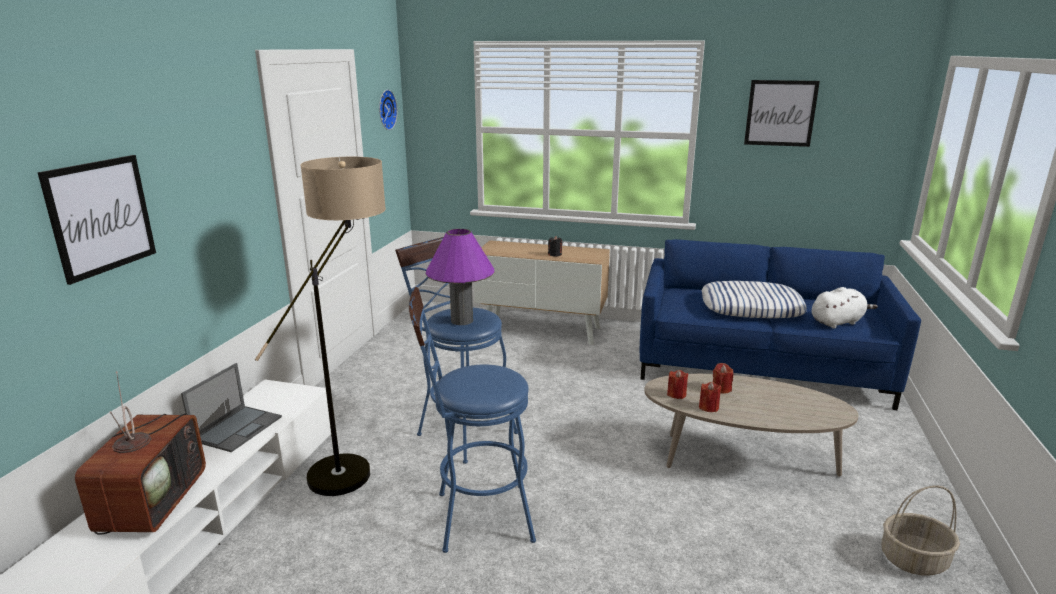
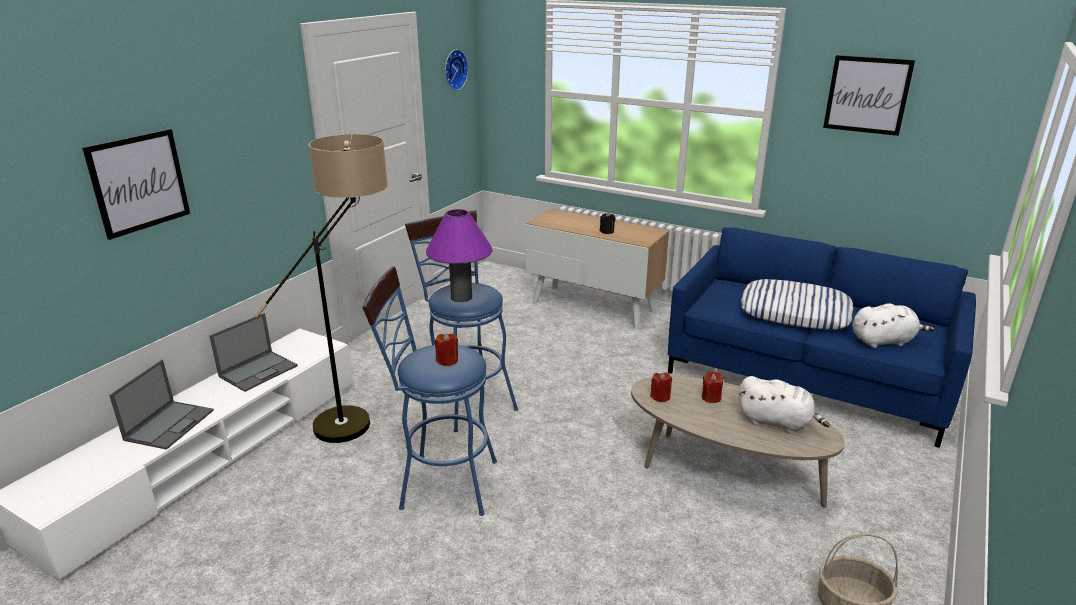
camera: 15 degrees right, 5 degrees up
(152, 501) = (170, 424): television -> laptop
(708, 407) = (685, 415): red candle -> red candle (447, 360)
(791, 402) = (777, 422): none -> white plush toy

